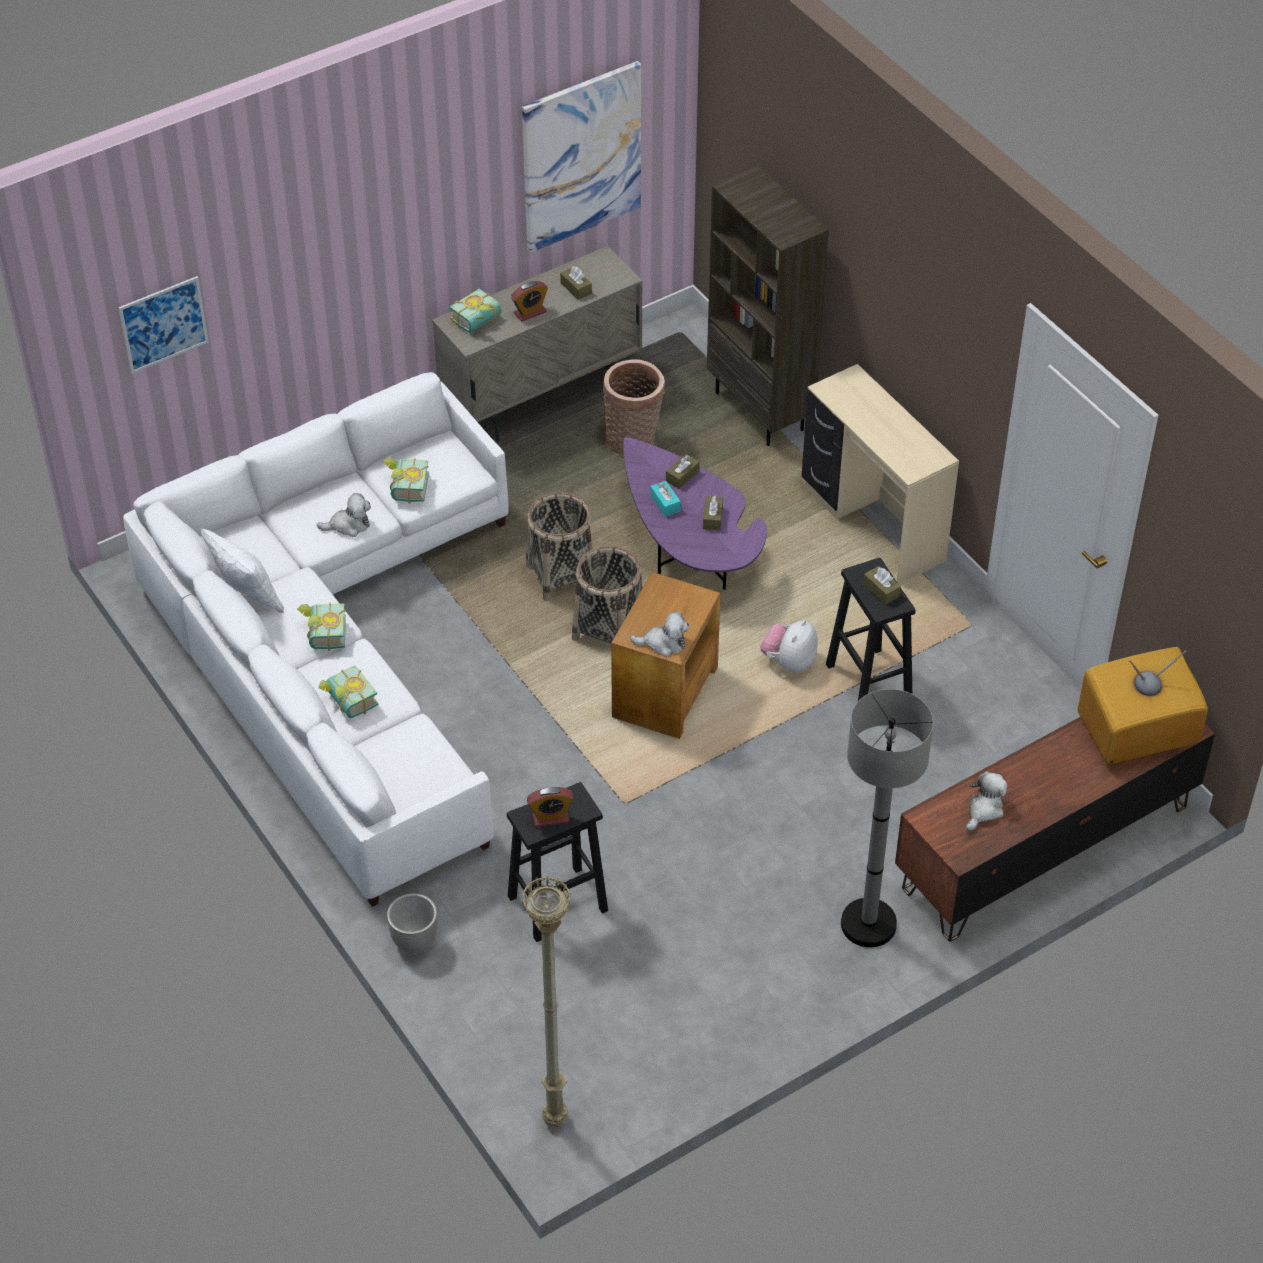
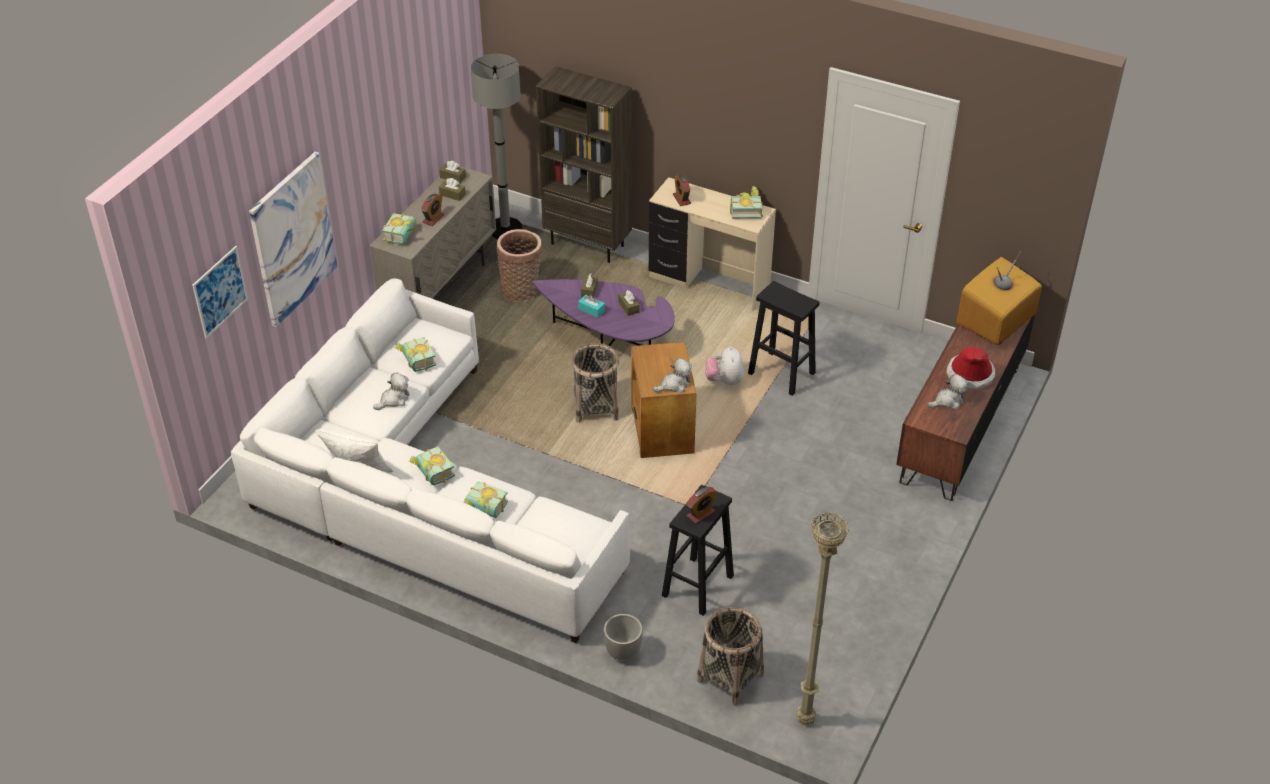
camera: 30 degrees left, 5 degrees down
(560, 575) = (538, 387): basket -> basket (730, 677)
(581, 156) = (431, 98): picture -> picture (293, 239)
(849, 401) = (681, 199): none -> alarm clock
(868, 924) = (897, 512): grey floor lamp -> grey floor lamp (505, 230)
(881, 590) = (790, 298): brown tissue box -> brown tissue box (453, 177)
(917, 448) = (745, 211): none -> book
(984, 809) = (948, 401): plush toy -> plush toy turned 60 degrees clockwise
(1042, 788) = (970, 375): none -> hat

